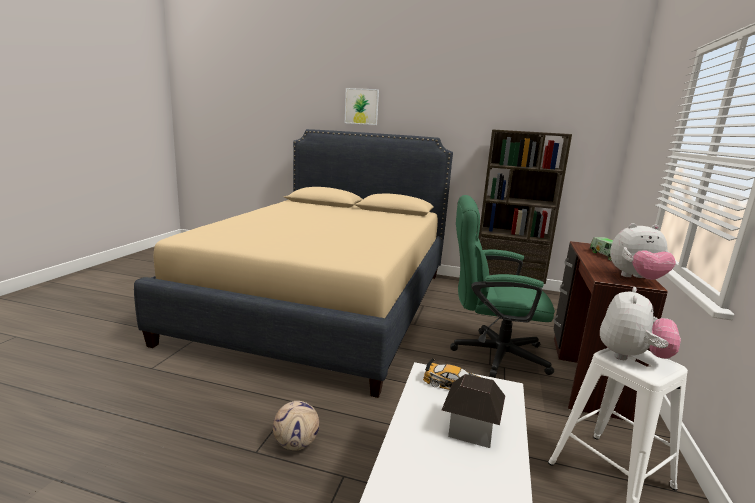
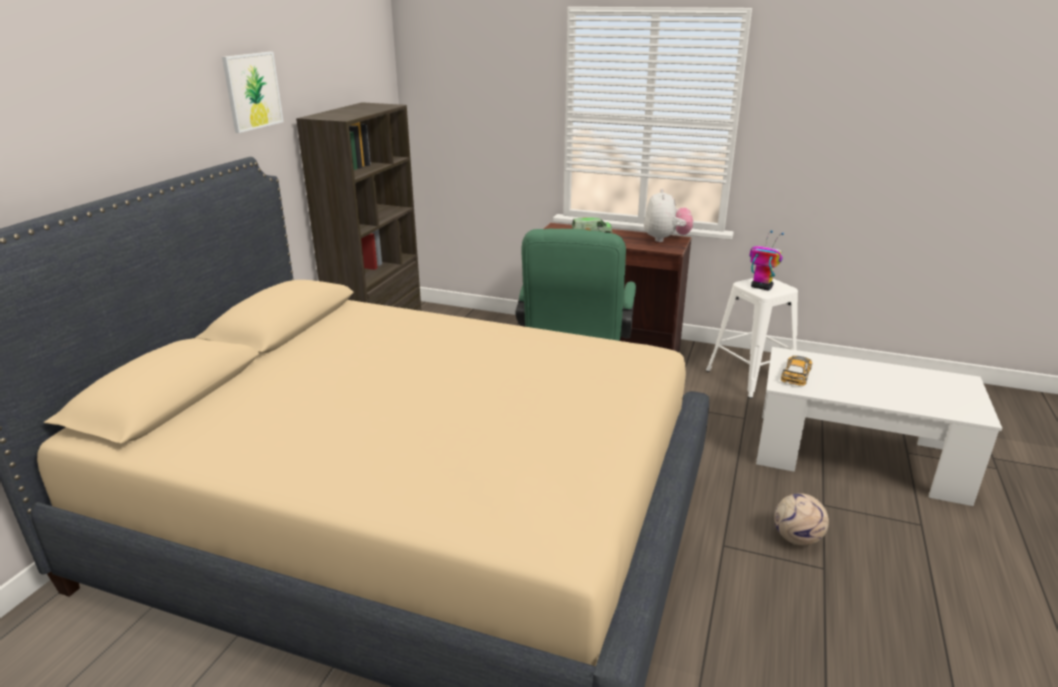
camera: 85 degrees left, 10 degrees up
(361, 106) = (69, 129): picture -> picture (252, 91)
(470, 428) = (853, 375): toy house -> none
(631, 357) = (761, 287): plush toy -> toy robot

